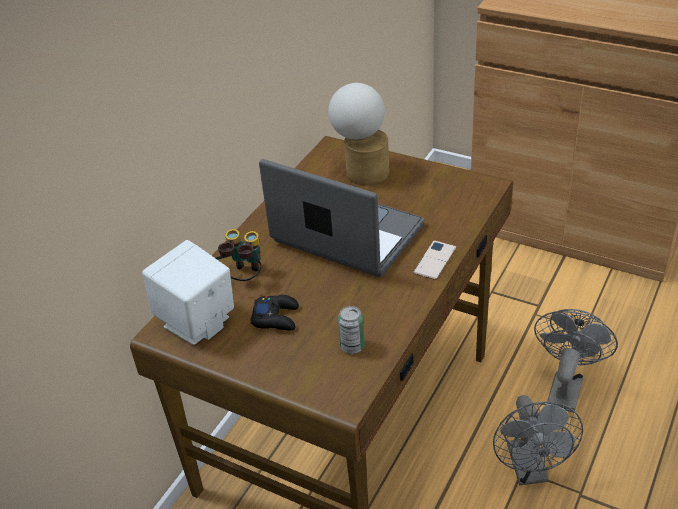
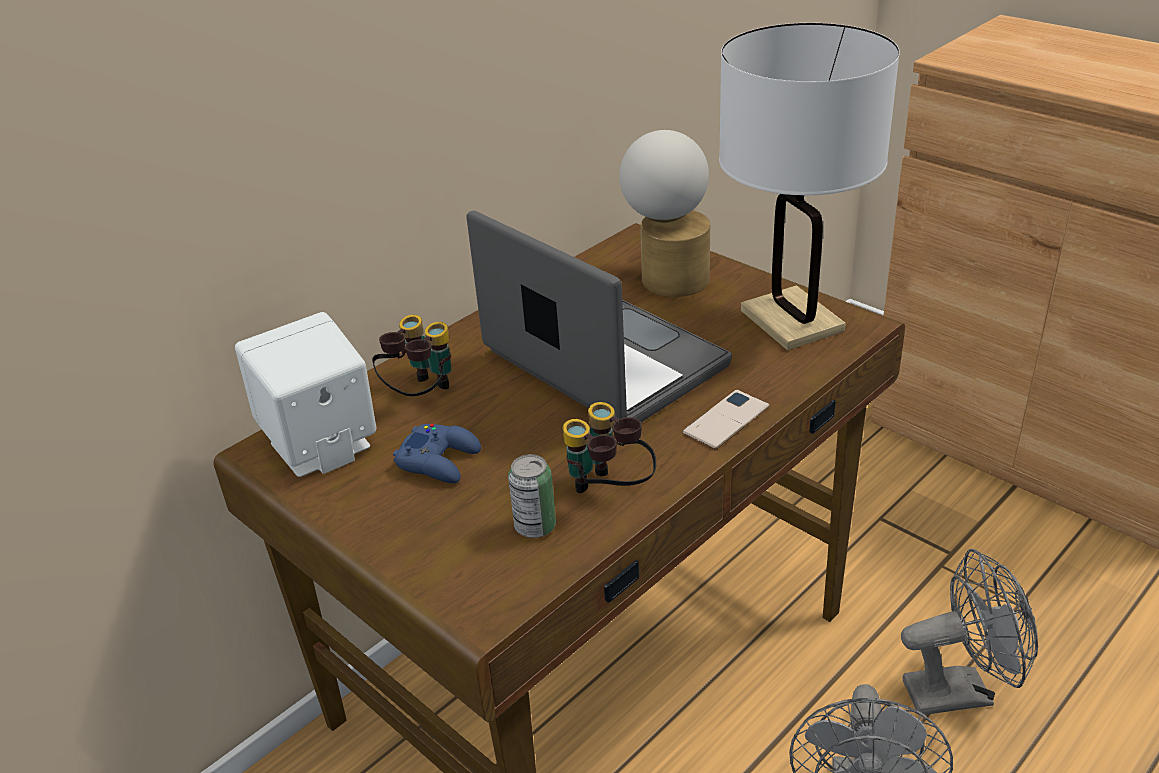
camera: 15 degrees right, 5 degrees down
(276, 317) = (439, 460): black game controller -> blue game controller
(386, 317) = (609, 492): none -> binoculars
(448, 189) = (792, 321): none -> white table lamp
(565, 387) = (960, 691): grey fan -> grey fan turned 45 degrees clockwise

